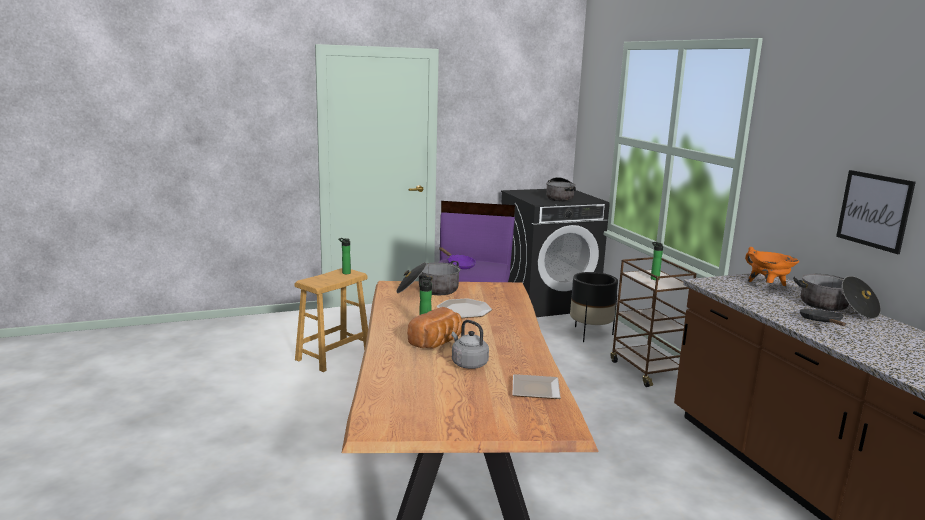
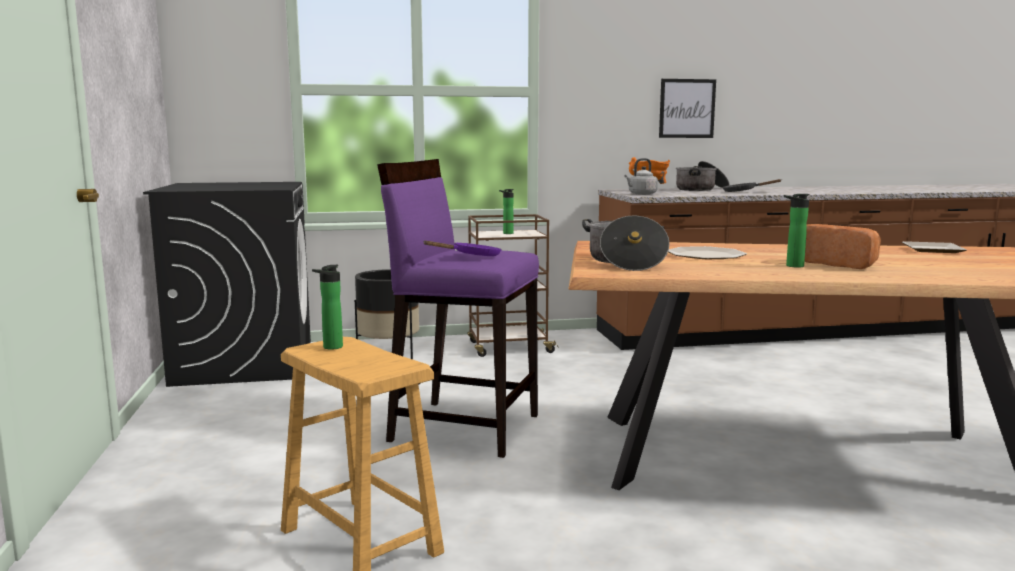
camera: 80 degrees left, 5 degrees down
(468, 363) = (892, 259): grey kettle -> grey kettle (641, 194)
(560, 198) = (250, 185): cooking pot -> none

